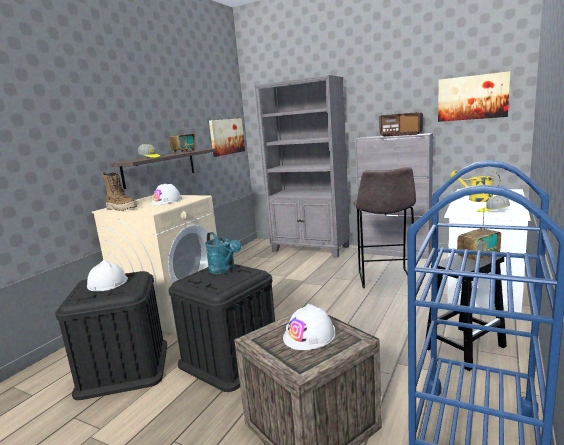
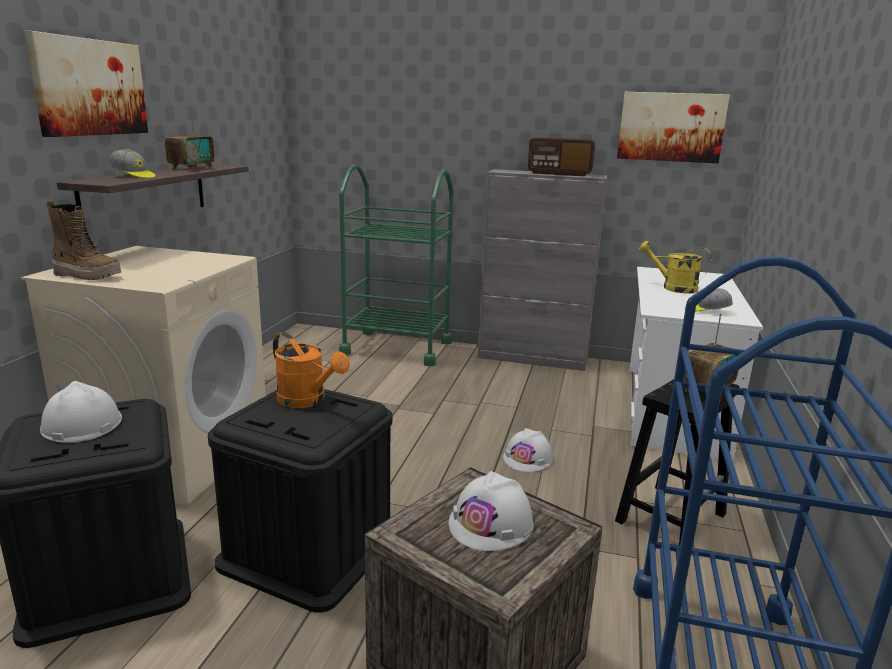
camera: 15 degrees left, 5 degrees up
(166, 201) = (173, 264): white hard hat -> white hard hat (528, 458)
(224, 270) = (307, 401): turquoise watering can -> orange watering can
(226, 136) = (258, 143): picture -> picture (90, 87)
(310, 249) = (397, 348): grey bookcase -> green cart
(385, 279) = (529, 404): grey stool -> none

